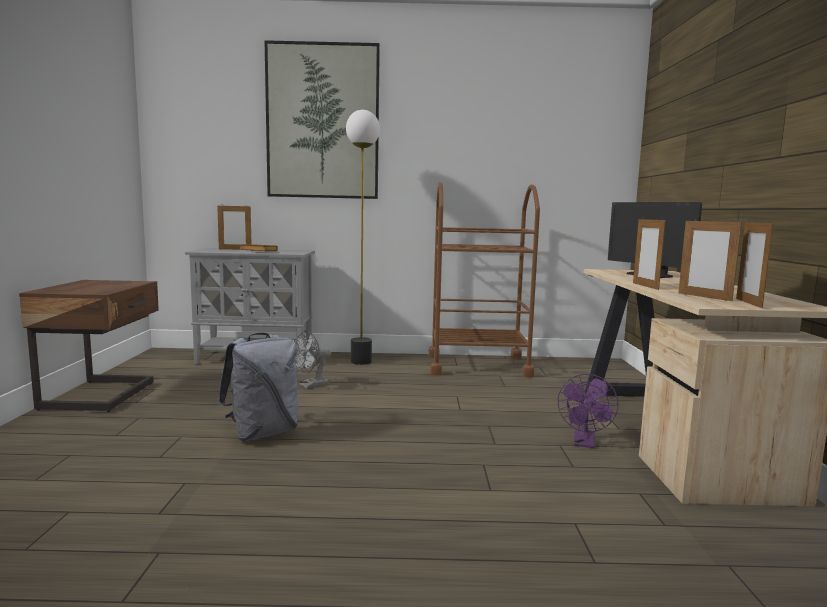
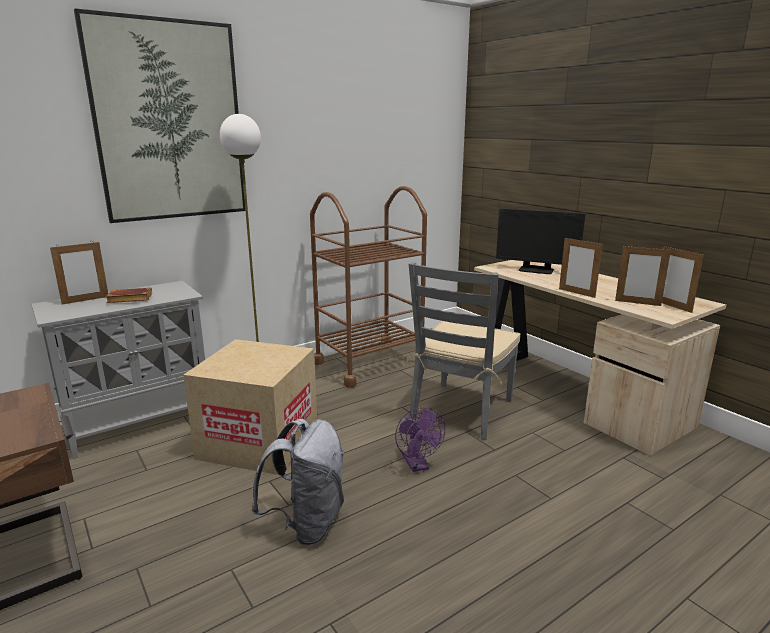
camera: 35 degrees left, 10 degrees up
(310, 385) = (259, 442): grey fan -> cardboard box
(510, 412) = (461, 410): none -> grey chair
(584, 443) = (543, 424): purple fan -> purple fan (417, 465)

